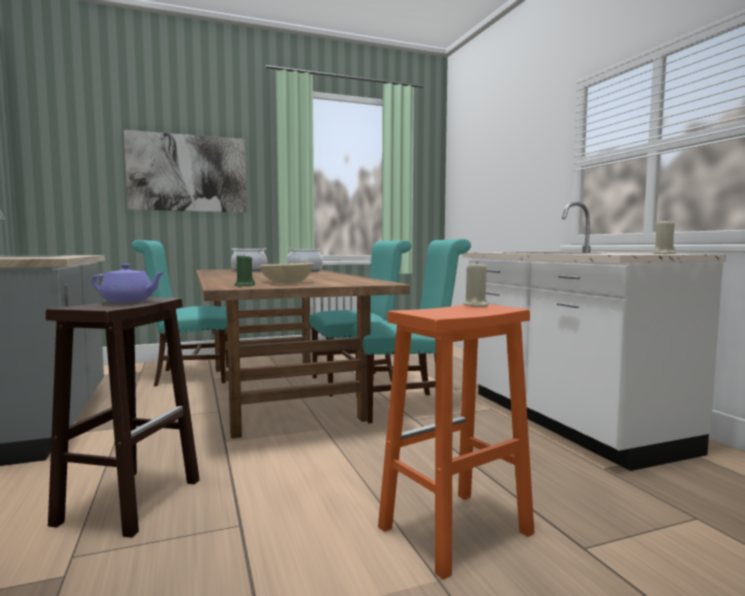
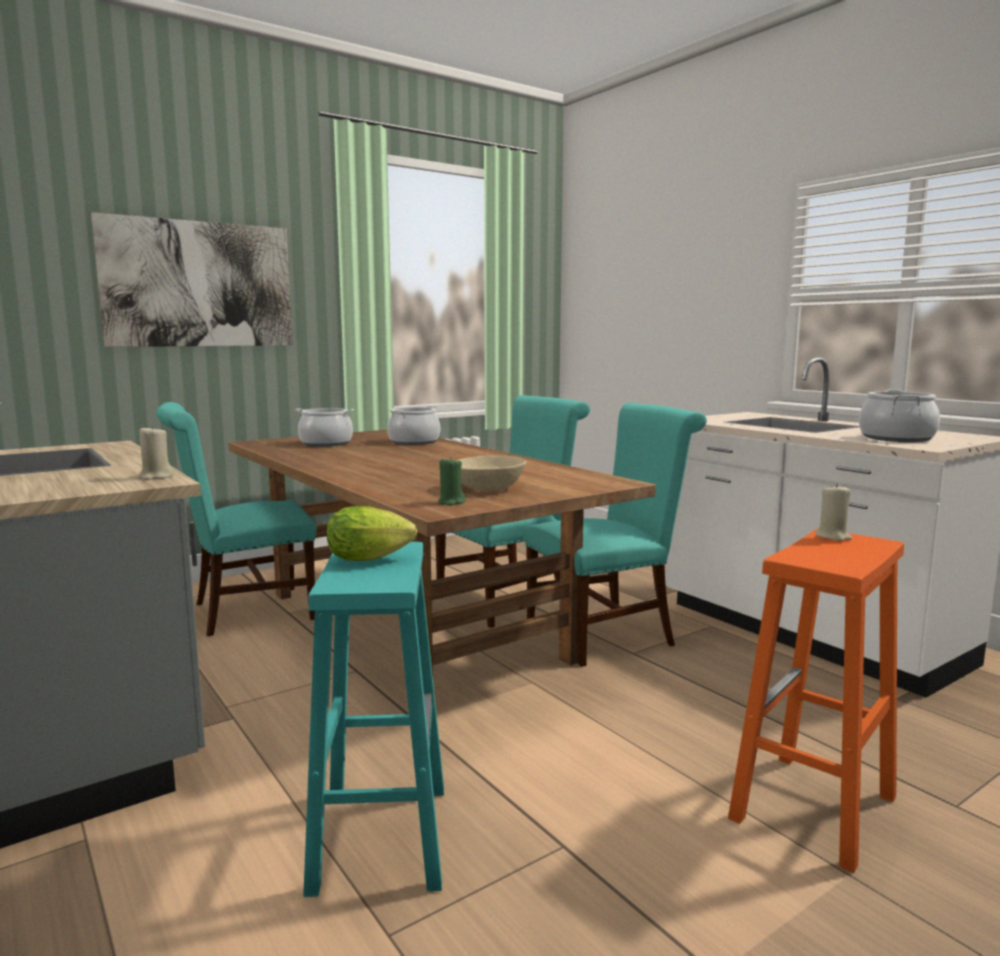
camera: 15 degrees left, 5 degrees up
(129, 301) = (373, 559): purple teapot -> lettuce
(131, 500) = (380, 835): brown stool -> turquoise stool
(611, 253) = (896, 438): none -> cooking pot
(664, 254) = (960, 441): beige candle -> beige candle (156, 477)

